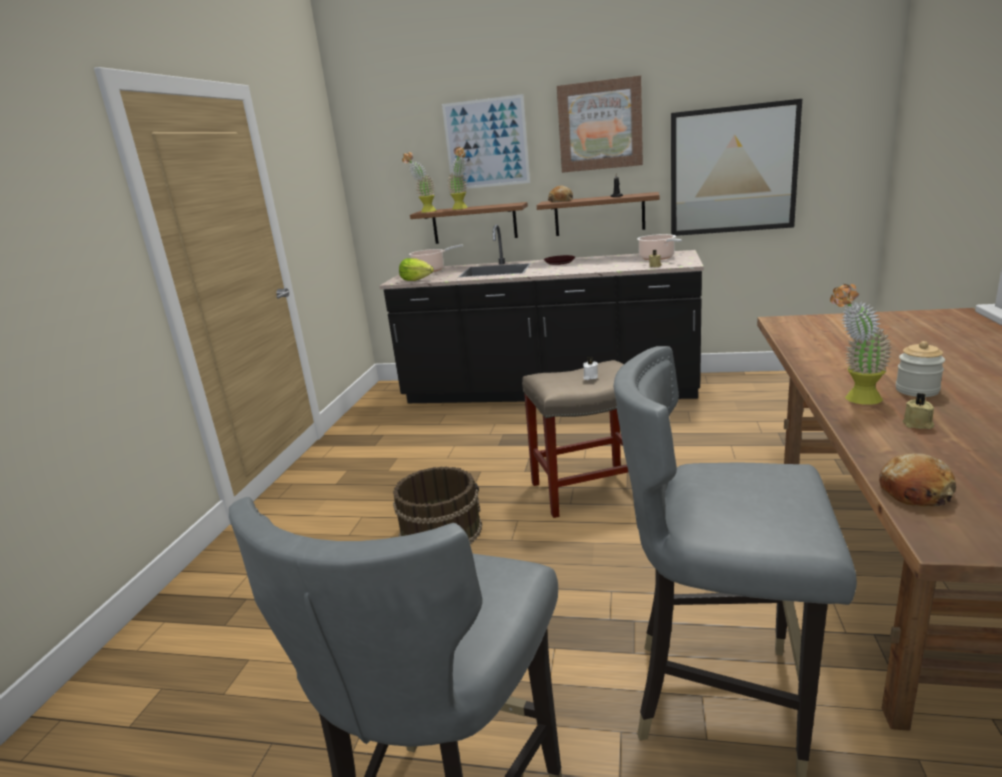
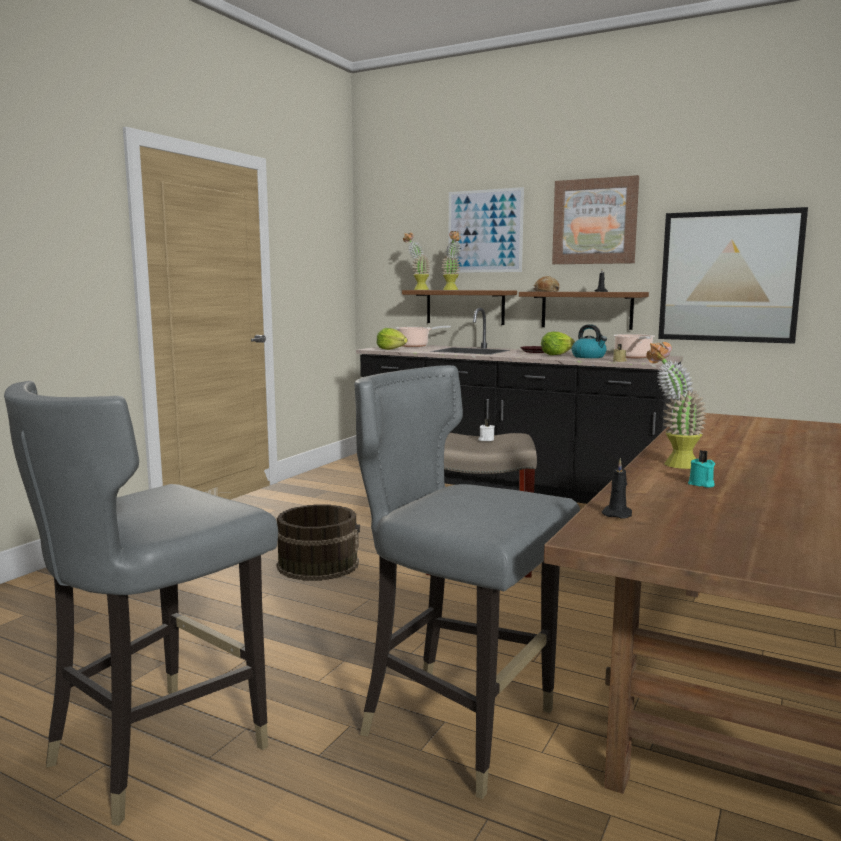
camera: 15 degrees right, 10 degrees down
(584, 264) = (556, 354): none -> lettuce
(619, 263) = (589, 357): none -> kettle
(915, 492) = (617, 514): bread -> black candle
(917, 390) = (745, 467): jar -> none
(918, 425) = (701, 484): beige candle -> turquoise candle

